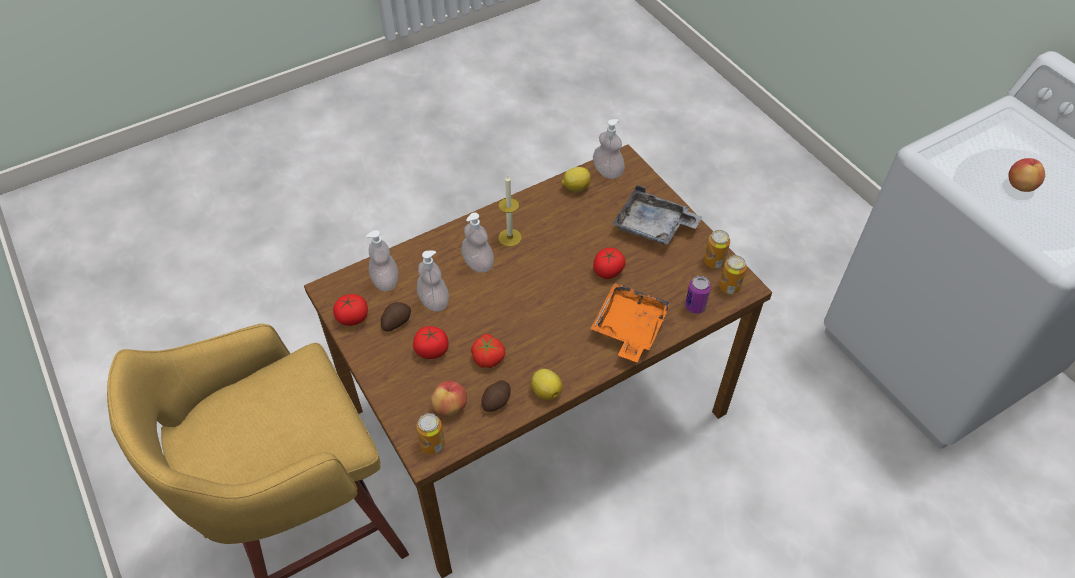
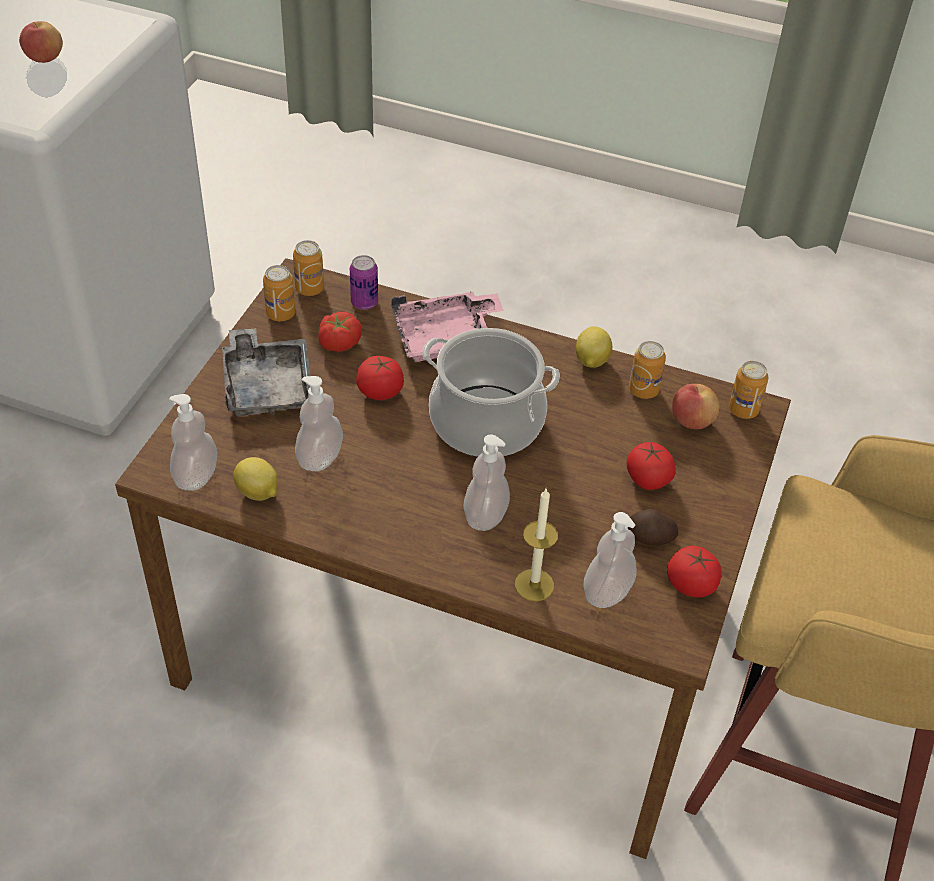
camera: 130 degrees left, 5 degrees down
(434, 301) = (584, 521): soap dispenser -> soap dispenser (320, 457)
(488, 357) = (602, 426): tomato -> tomato (339, 342)
(497, 401) = (643, 390): potato -> can
(510, 237) = (412, 509): candle -> candle (534, 585)
(541, 305) = (487, 422): none -> cooking pot
(629, 328) = (446, 338): orange tray -> pink tray

